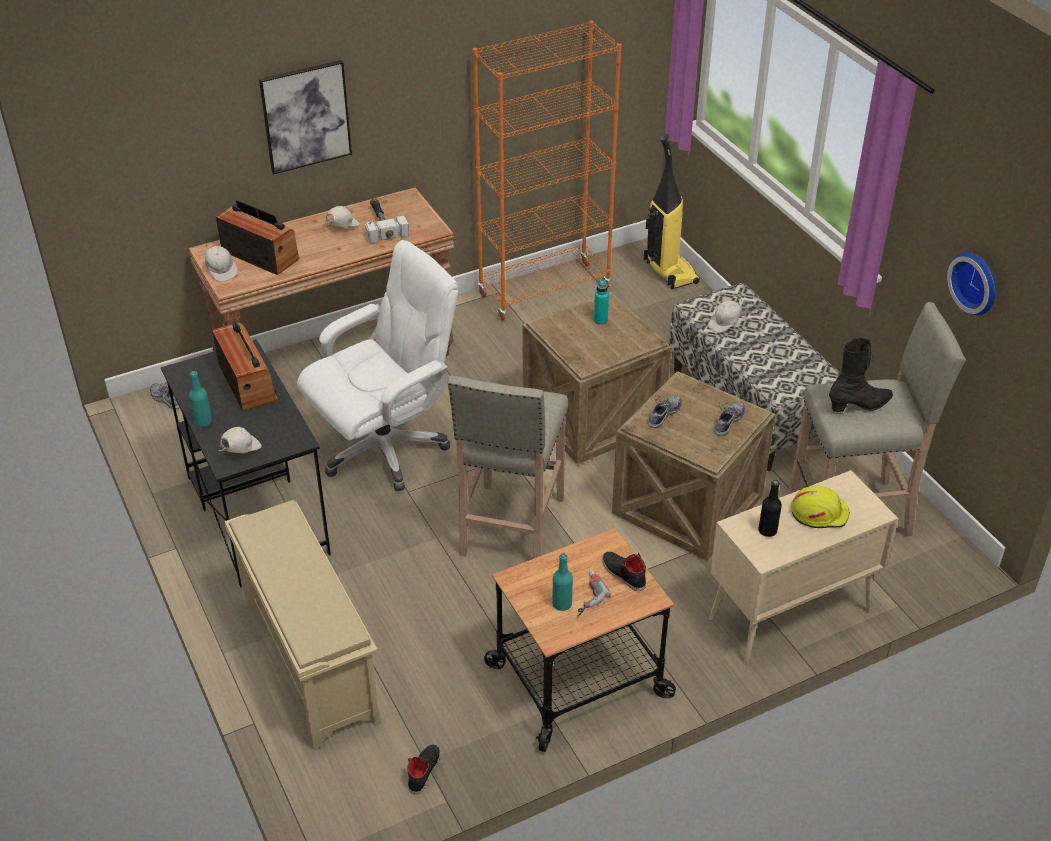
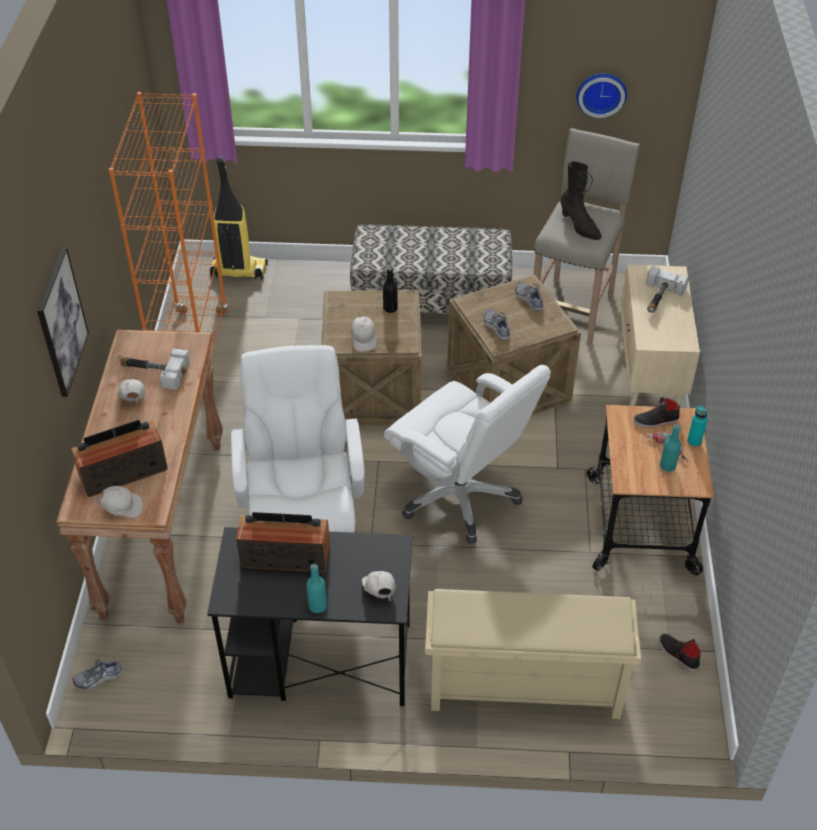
camera: 60 degrees left, 5 degrees up
(510, 528) = (460, 496): beige stool -> white office chair
(600, 320) = (357, 311): turquoise bottle -> turquoise bottle (694, 441)
(725, 324) = (398, 255): white cap -> white cap (364, 339)
(767, 531) = (661, 330): black bottle -> black bottle (390, 308)
(819, 513) = (659, 298): yellow hard hat -> hammer
(859, 405) = (579, 226): black boot -> black boot turned 135 degrees clockwise

